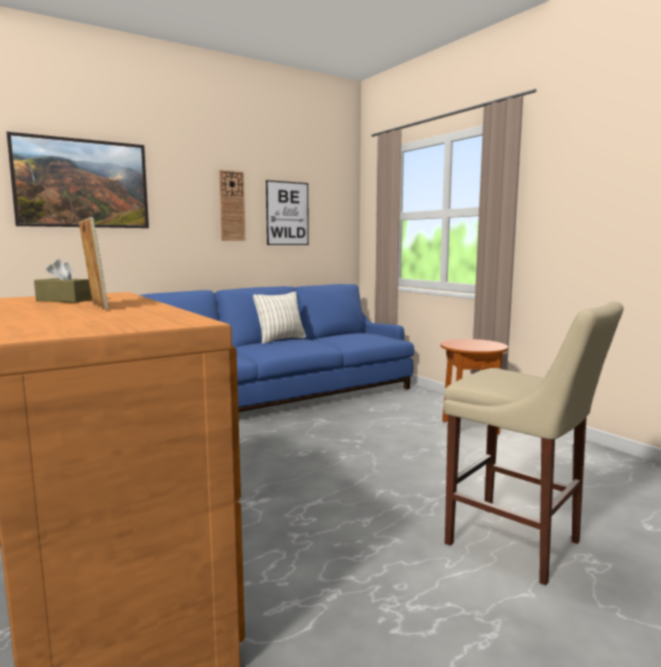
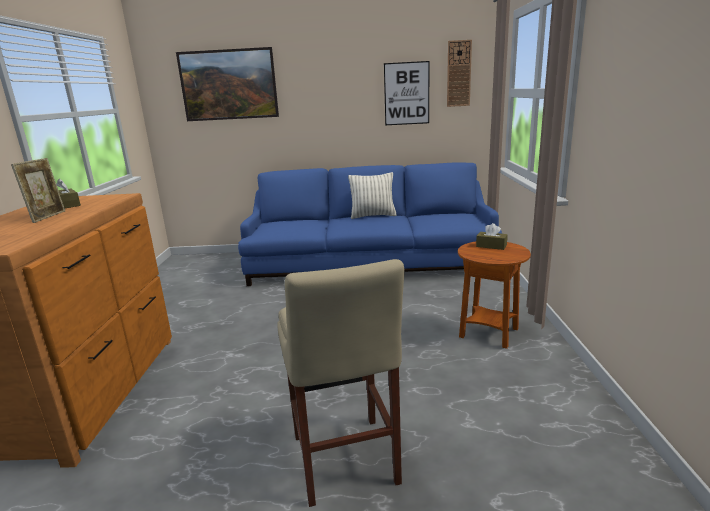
camera: 35 degrees right, 10 degrees up
(232, 206) = (350, 91): wall clock -> wall clock (458, 74)
(464, 342) = (491, 246): none -> brown tissue box

